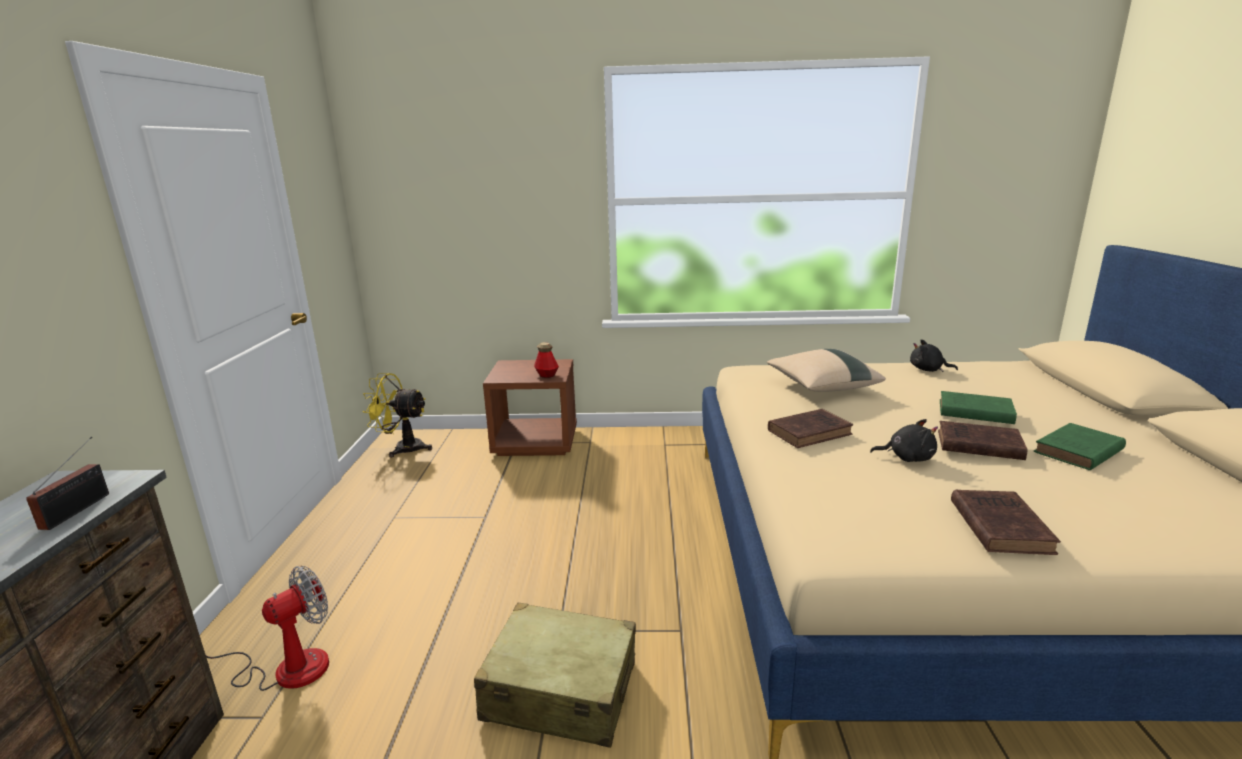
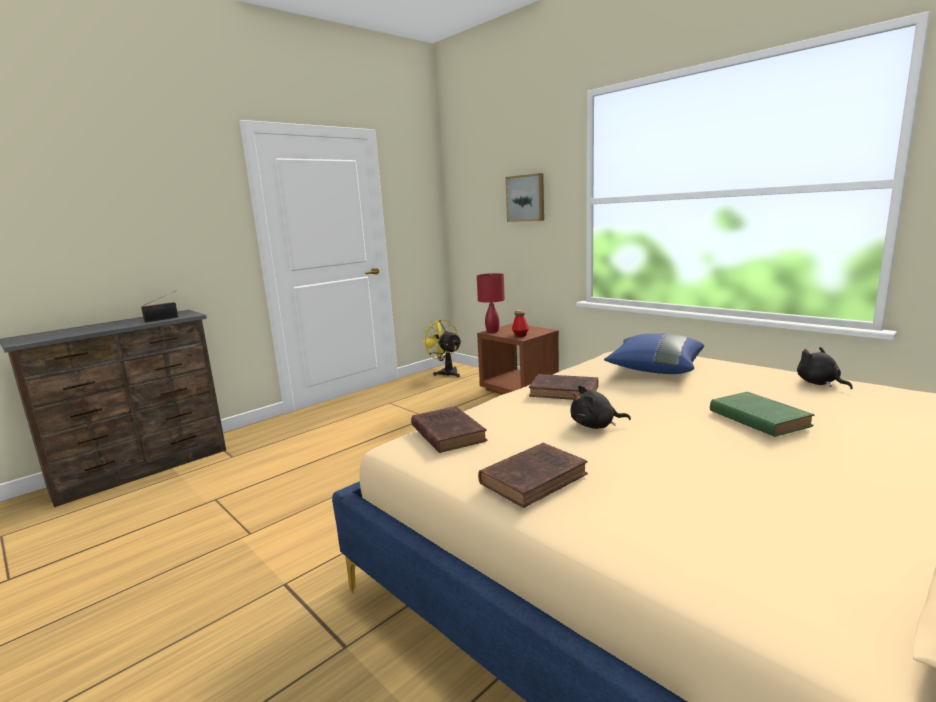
camera: 45 degrees right, 5 degrees down
(284, 668) = (262, 444): fan -> none
(499, 376) = (493, 331): none -> red table lamp
(512, 195) = (526, 198): none -> picture
(560, 691) = (325, 504): beige suitcase -> none
(821, 386) = (654, 369): beige pillow -> blue pillow
(907, 458) = (595, 425): black plush toy -> black plush toy turned 120 degrees clockwise
(976, 445) = (680, 436): brown book -> brown book (447, 433)
(1077, 452) = (786, 475): green book -> none

